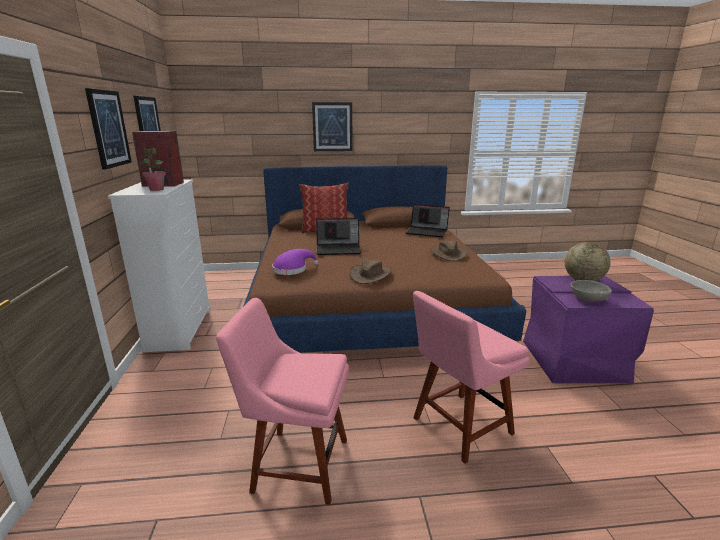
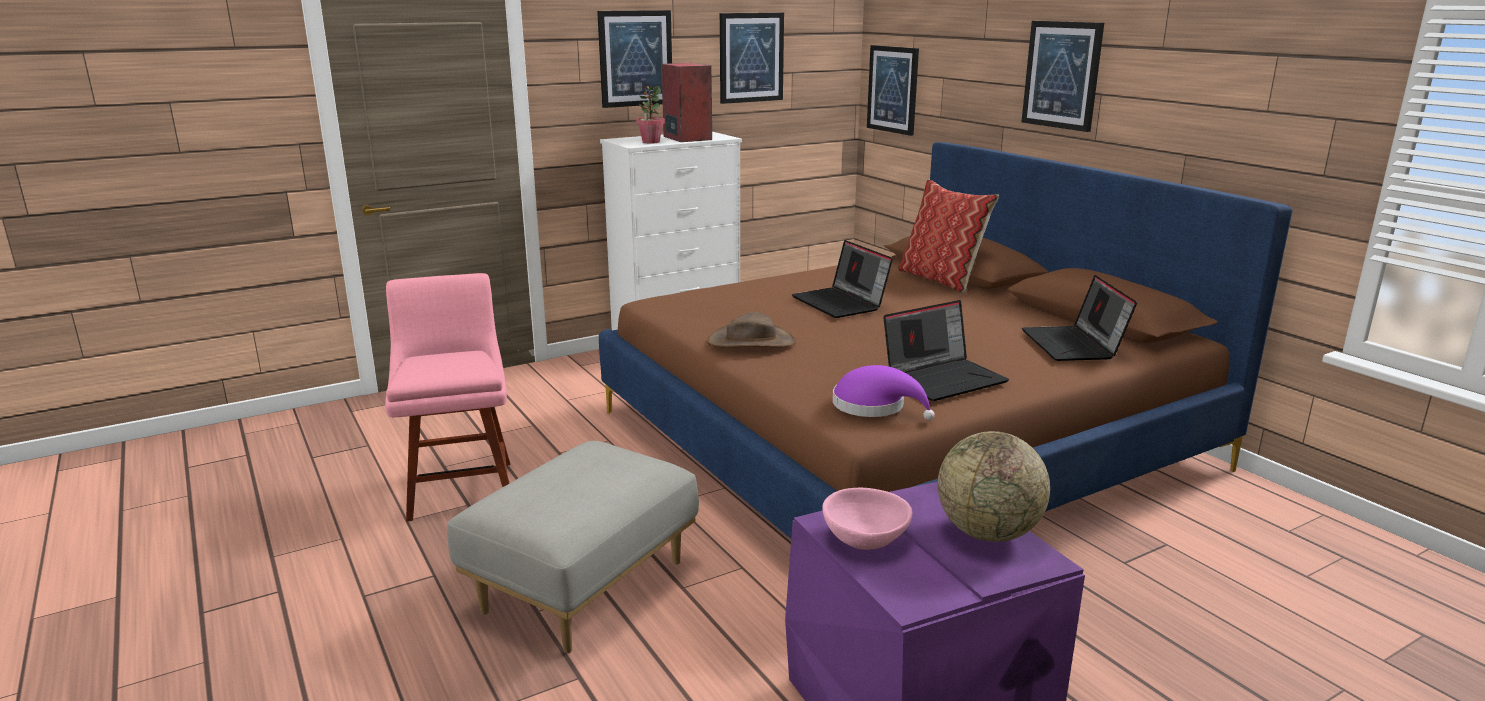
camera: 65 degrees right, 0 degrees up
(212, 144) = (893, 89): none -> picture
(292, 269) = (710, 297): purple hat -> purple hat (874, 406)
(447, 254) = (944, 378): brown hat -> laptop
(458, 427) = (583, 586): pink chair -> grey ottoman
(588, 299) = (865, 540): grey bowl -> pink bowl

